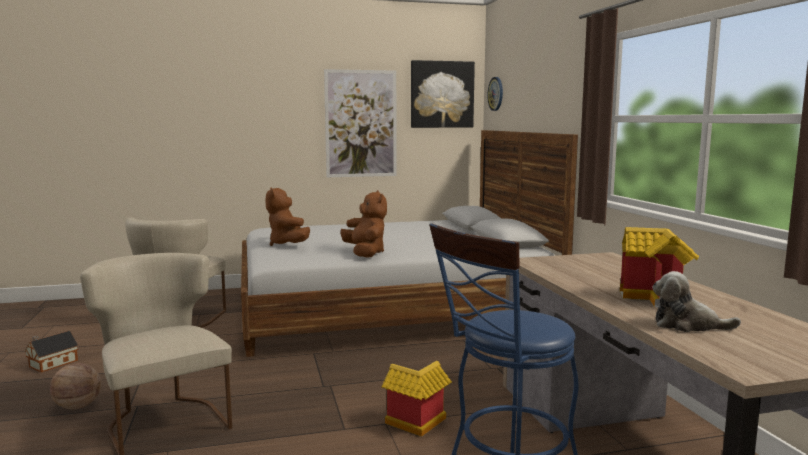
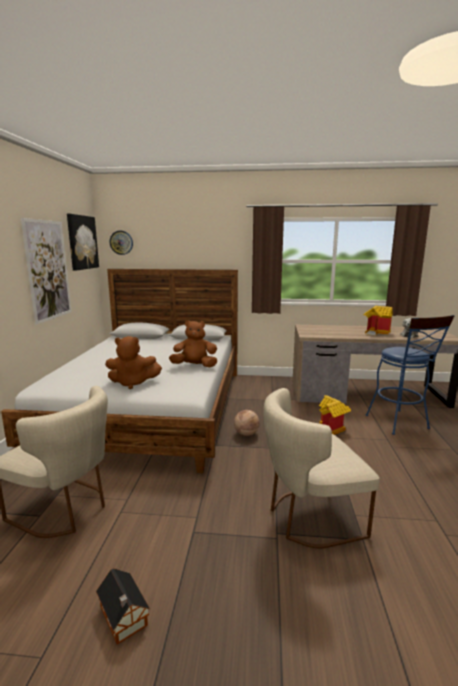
camera: 70 degrees left, 5 degrees up
(77, 407) = (265, 574): basketball -> basketball (246, 434)

